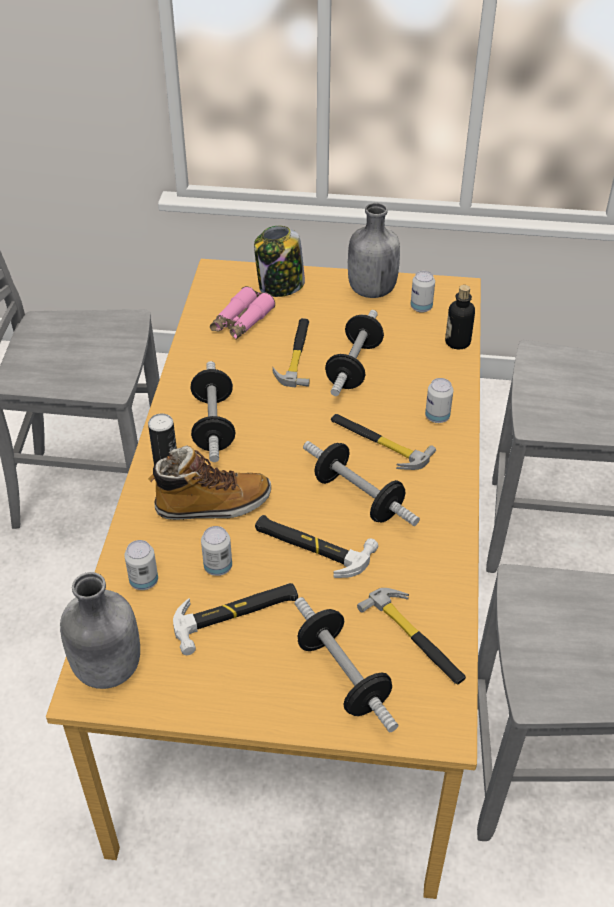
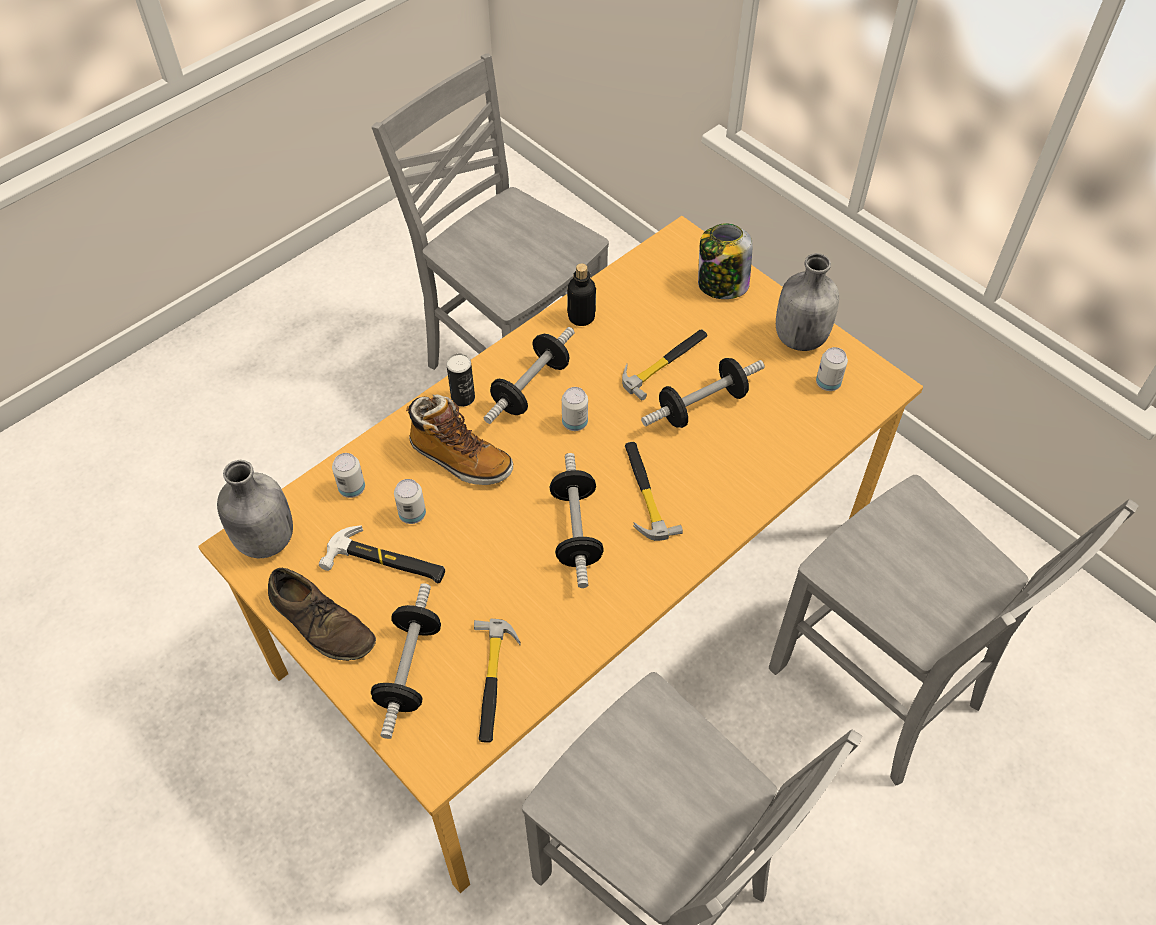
camera: 40 degrees right, 10 degrees up
(232, 695) = (322, 623): none -> brown shoe
(241, 322) = (651, 301): pink binoculars -> none
(312, 546) = (497, 546): hammer -> none
(437, 417) = (721, 502): can -> can (574, 423)
(457, 342) = (823, 440): bottle -> bottle (581, 317)

